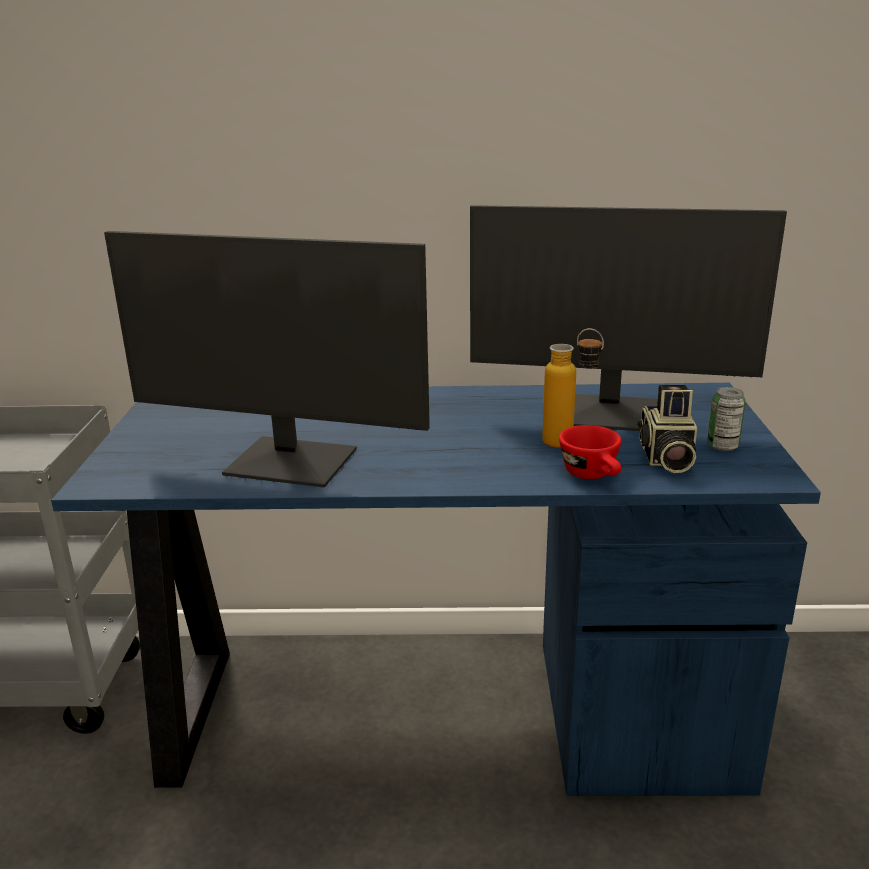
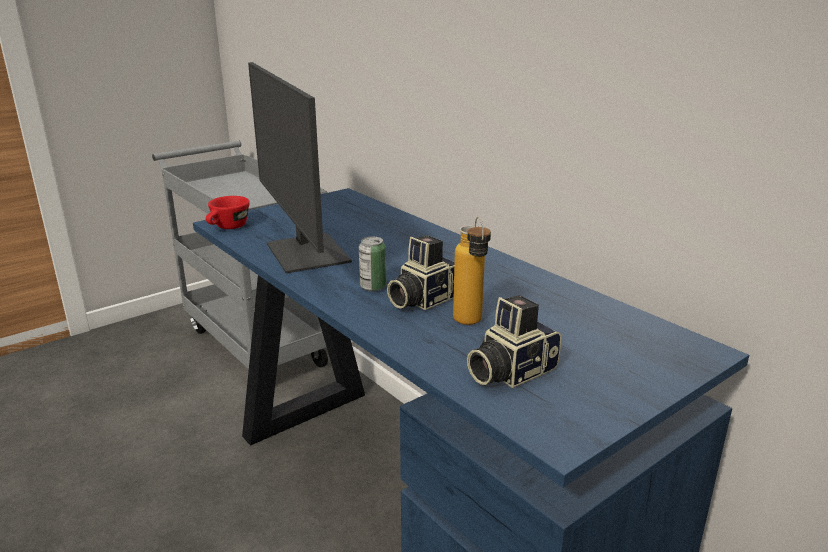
camera: 50 degrees right, 0 degrees up
(493, 446) = (422, 299): none -> camera
(594, 475) = (428, 351): red cup -> red cup (228, 228)
(609, 414) = (557, 322): monitor -> none
(722, 446) = (582, 392): can -> can (373, 287)

